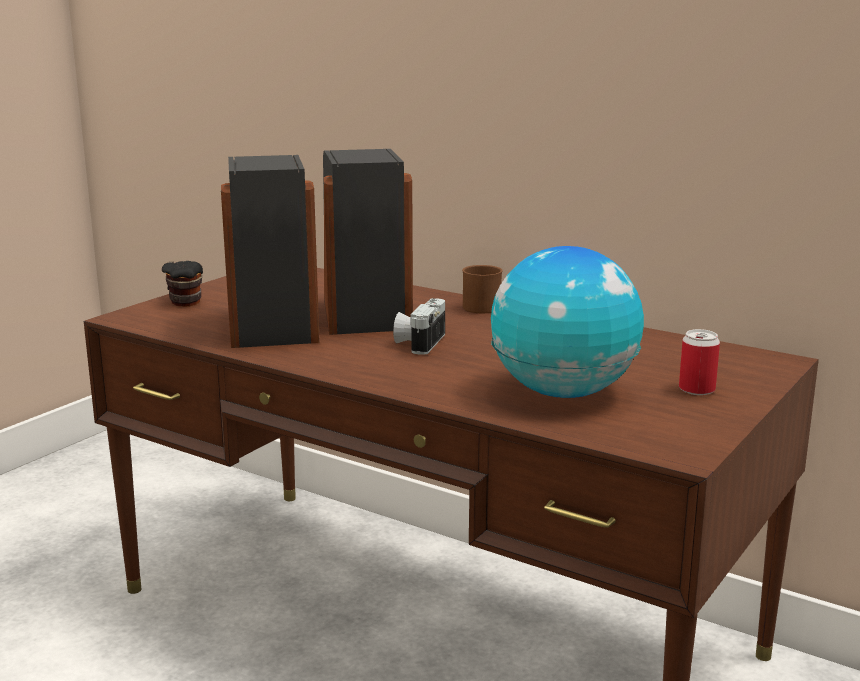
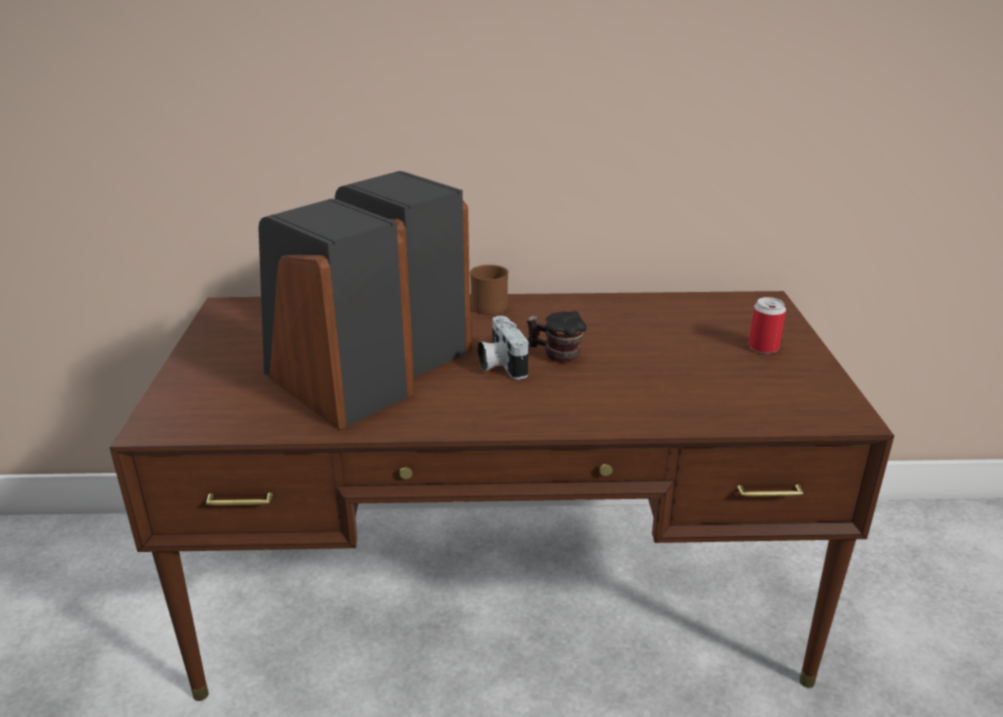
camera: 35 degrees left, 10 degrees up
(183, 301) = (191, 383): mug -> mug (555, 355)
(563, 392) = (688, 383): globe -> none

